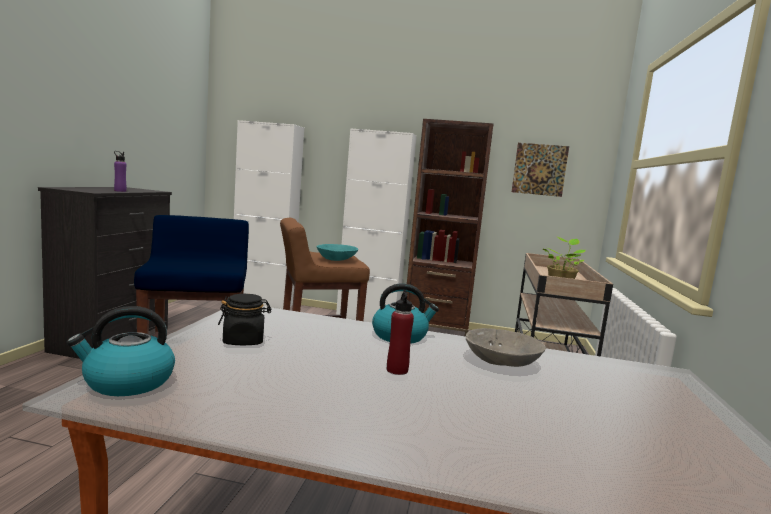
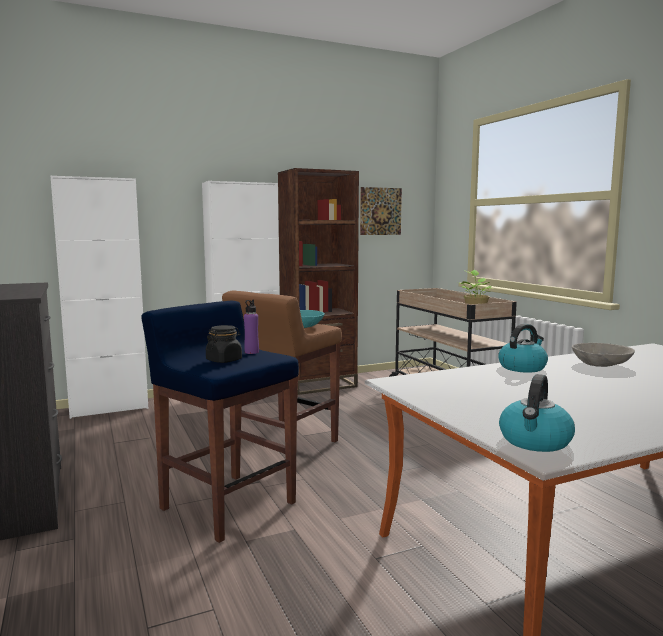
camera: 35 degrees left, 0 degrees up
(120, 191) = (23, 290): purple bottle -> purple bottle (251, 352)
(244, 341) = (478, 399): black jar -> black jar (224, 360)
(397, 370) = (589, 384): red bottle -> none

